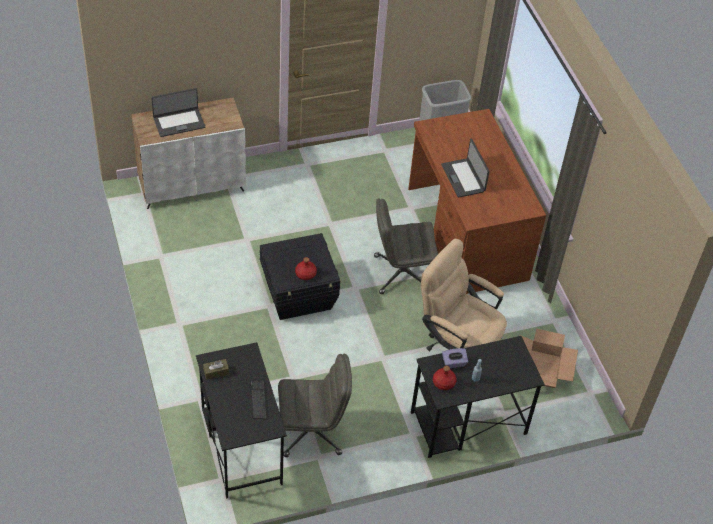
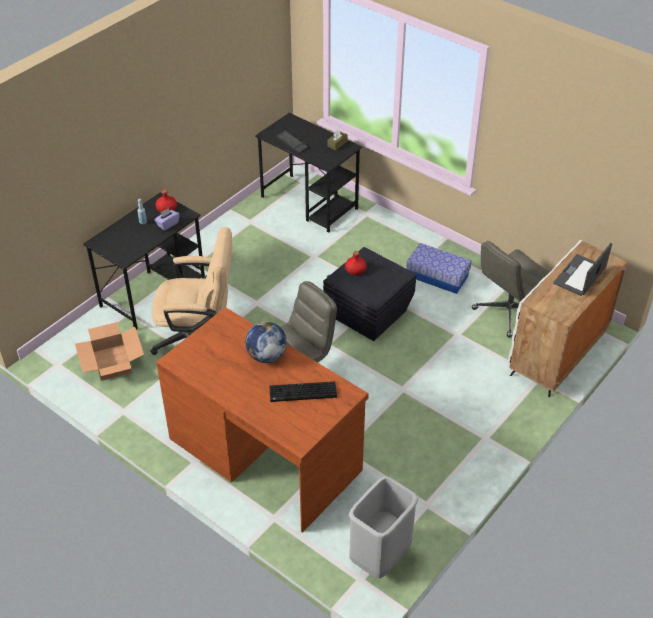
camera: 150 degrees right, 5 degrees down
(207, 295) = (437, 276): none -> storage box
(312, 431) = (268, 232): grey office chair -> grey office chair (508, 312)
(458, 142) = (302, 393): none -> keyboard
(463, 178) = (266, 356): laptop -> globe

